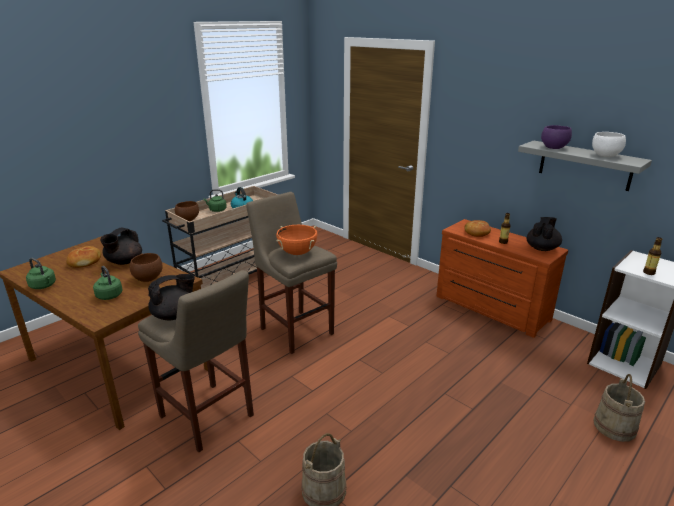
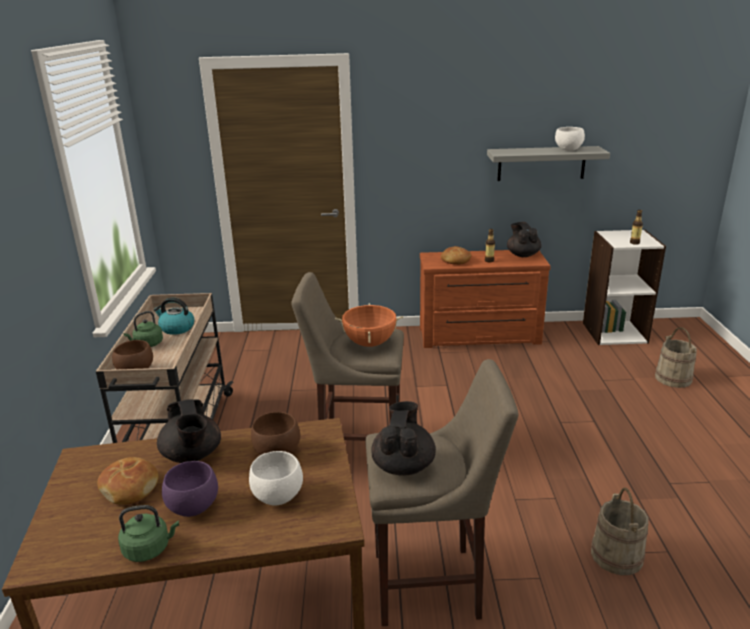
camera: 45 degrees left, 0 degrees up
(109, 295) = (276, 497): green kettle -> white bowl
(553, 147) = (520, 152): purple bowl -> purple bowl (192, 507)

